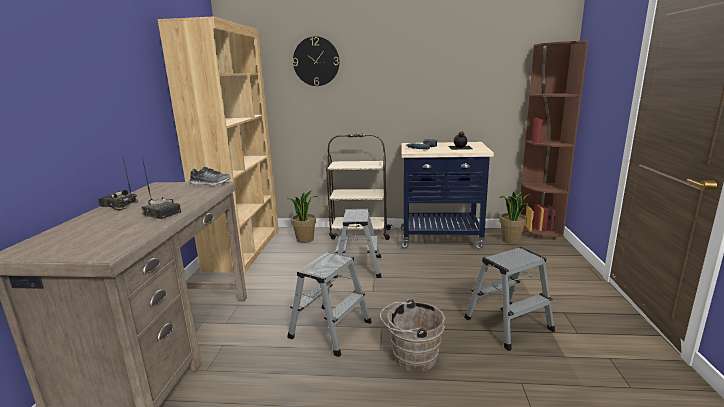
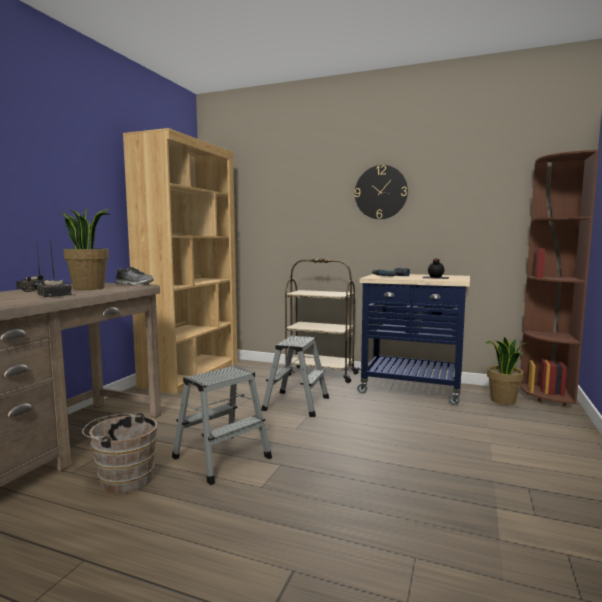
camera: 15 degrees right, 10 degrees down
(305, 239) = (259, 372): potted plant -> potted plant (89, 288)
(316, 61) = (288, 184): wall clock -> wall clock (381, 192)
(411, 357) = (292, 501): brown bucket -> brown bucket (123, 479)
(508, 324) = (440, 487): grey step ladder -> none

